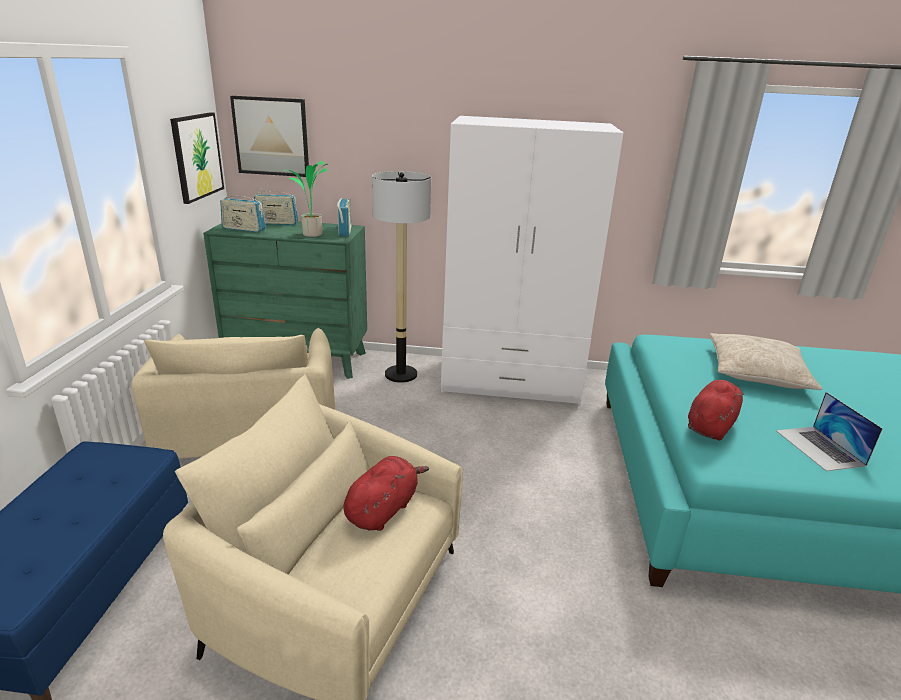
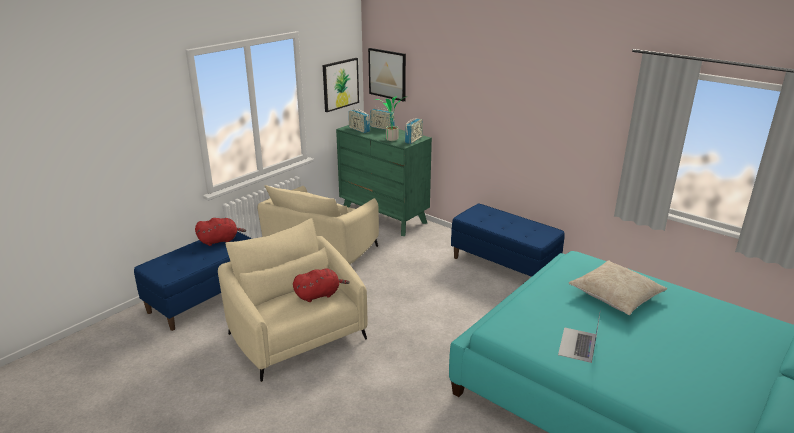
camera: 35 degrees right, 0 degrees up
(400, 374) = (435, 242): floor lamp -> none
(511, 380) = (504, 265): white wardrobe -> blue bench
(710, 426) = (524, 311): red plush toy -> red plush toy (220, 240)

